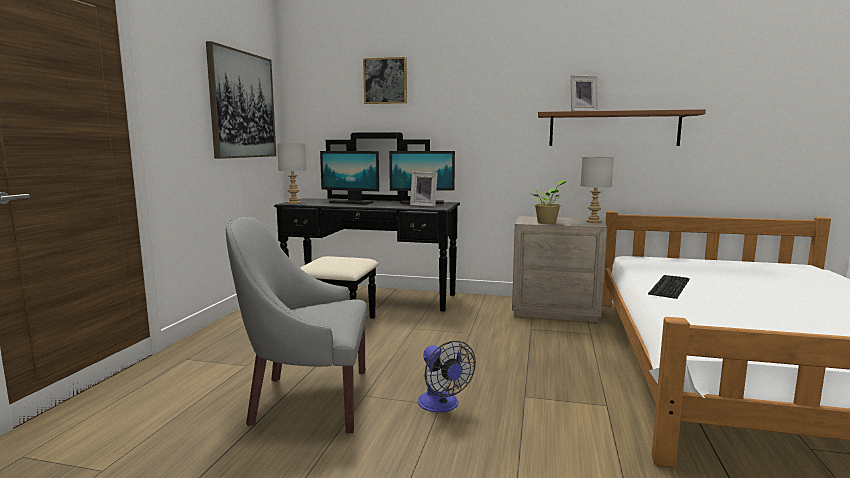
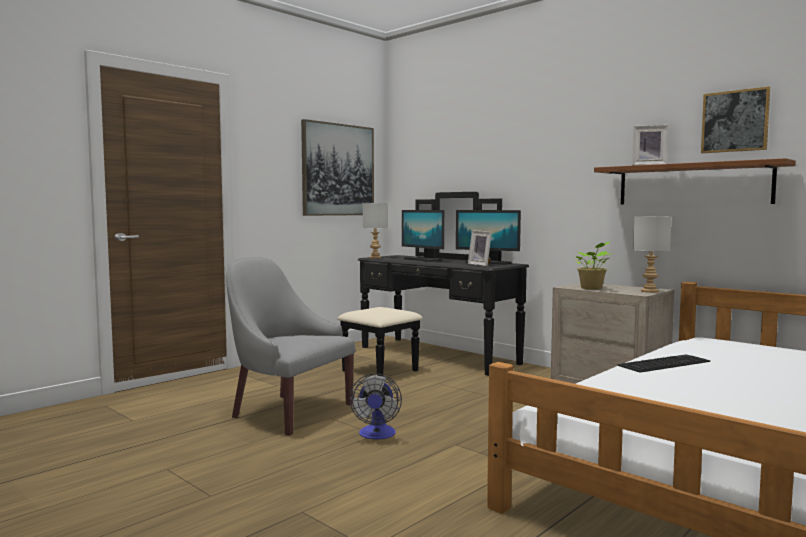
camera: 30 degrees right, 5 degrees down
(385, 81) = (467, 141): picture -> picture (735, 121)

